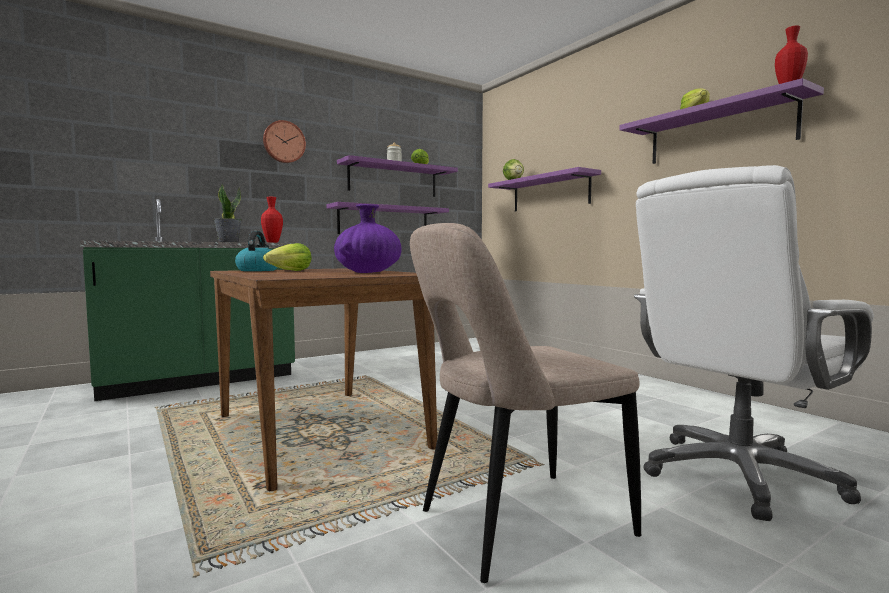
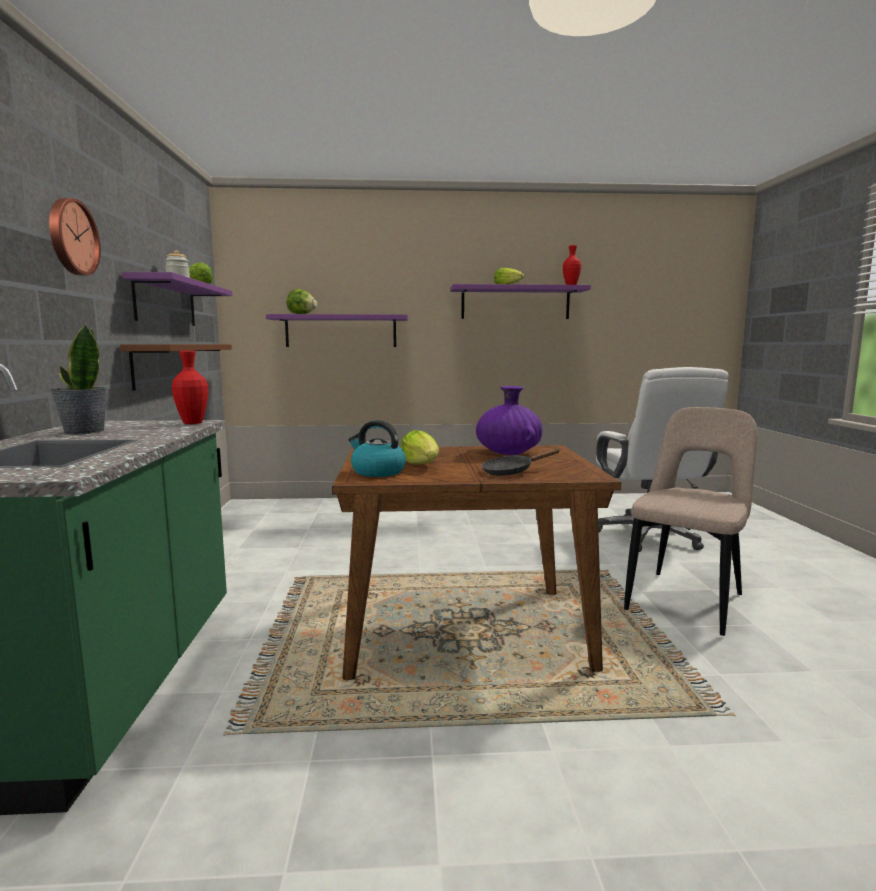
camera: 60 degrees left, 5 degrees up
(278, 274) = (511, 472): none -> black frying pan
(384, 221) = (164, 364): purple shelf -> brown shelf
(515, 525) = (687, 600): beige chair -> beige chair turned 150 degrees counterclockwise

